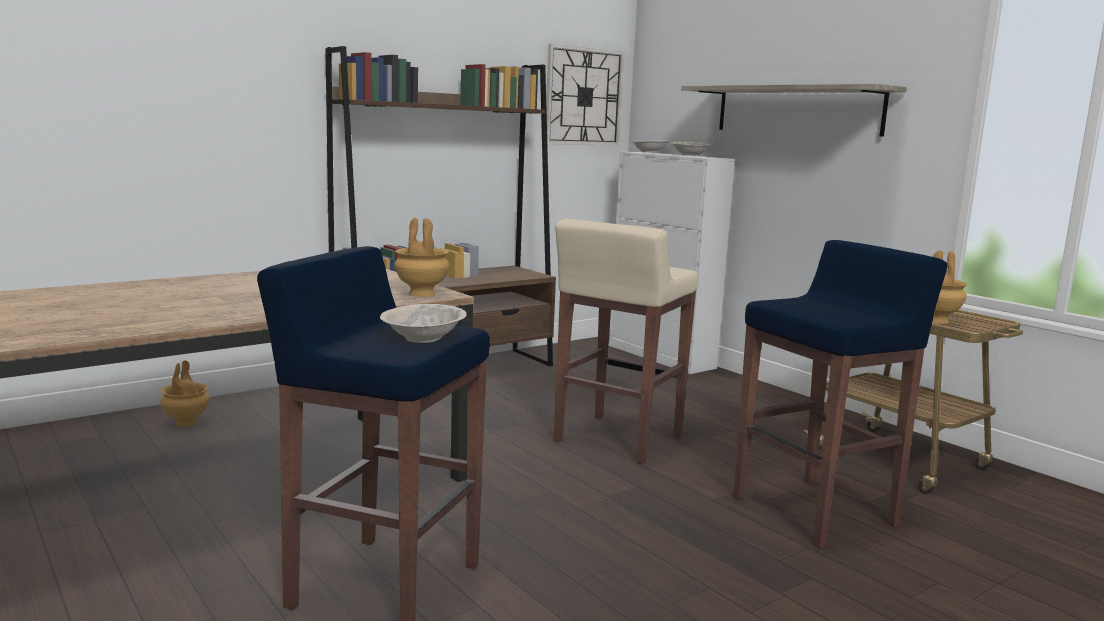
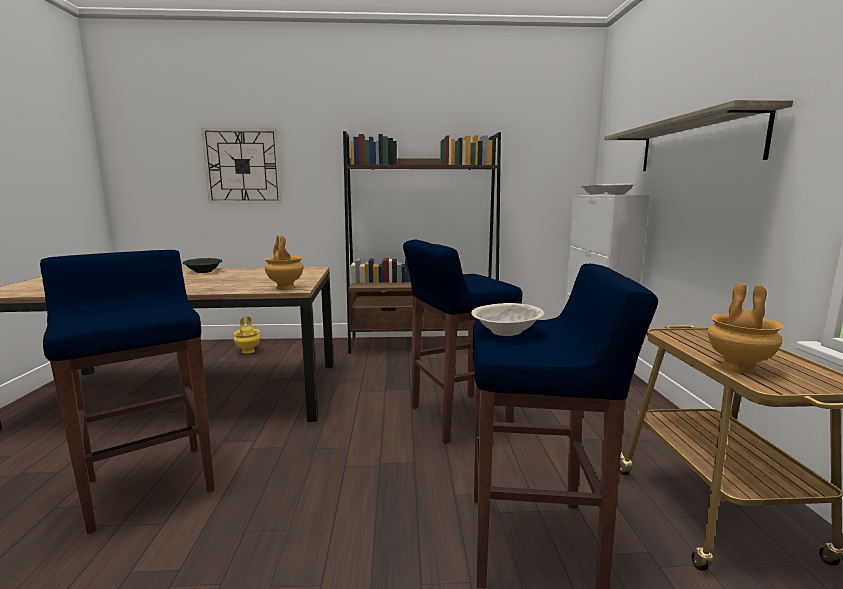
camera: 35 degrees right, 0 degrees up
(186, 423) = (248, 351): brown vase -> yellow vase
(197, 283) = (203, 272): none -> black bowl
(424, 338) = (130, 316): beige bowl -> beige bowl (506, 332)
(583, 97) = (550, 155): wall clock -> wall clock (242, 166)
(616, 440) = (457, 417): beige stool -> blue stool

